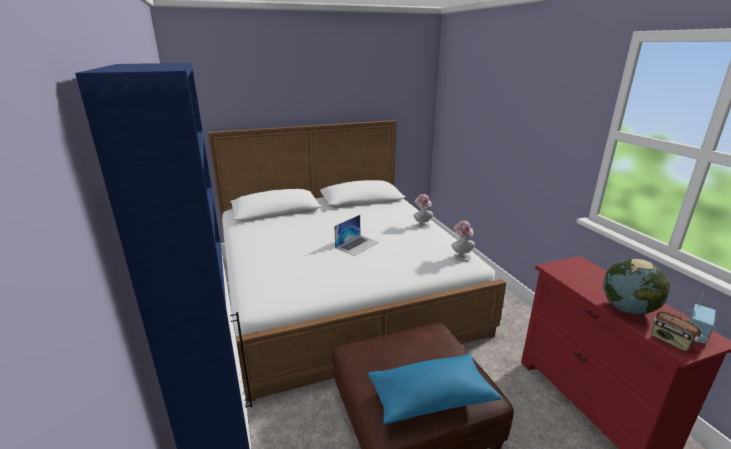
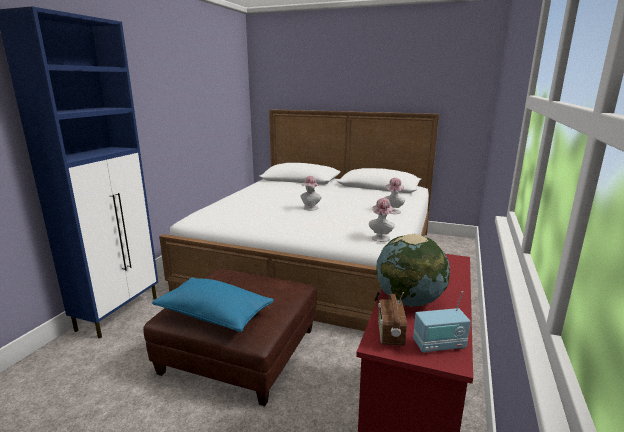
camera: 40 degrees right, 5 degrees down
(357, 245) = (310, 208): laptop -> hat

